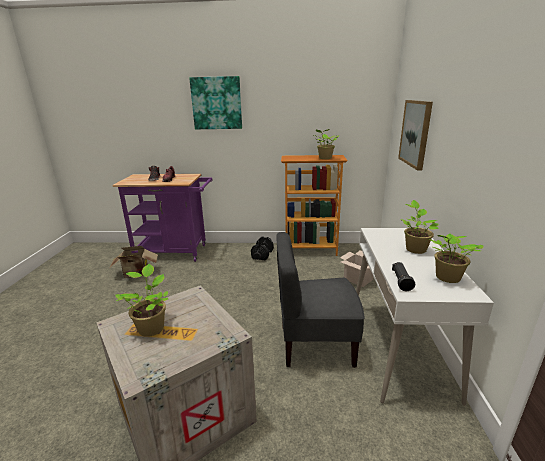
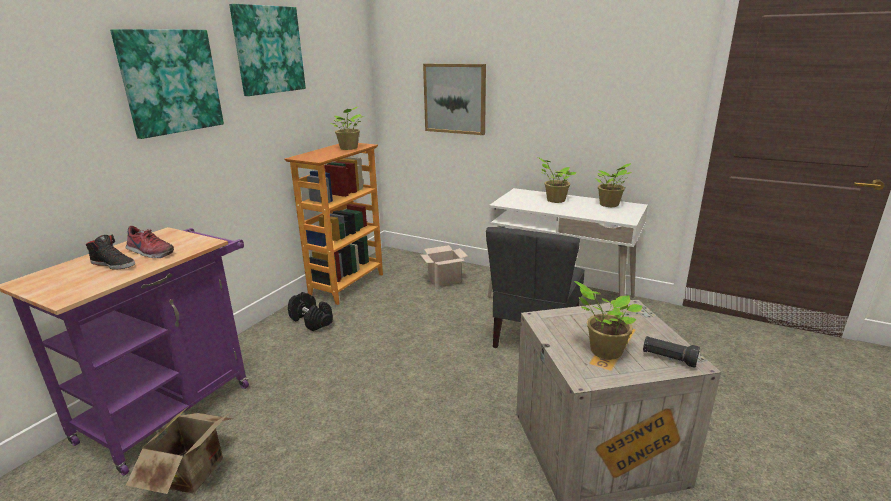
camera: 65 degrees left, 0 degrees up
(285, 87) = (268, 50): none -> picture
(401, 281) = (608, 217): black flashlight -> black flashlight (668, 358)

